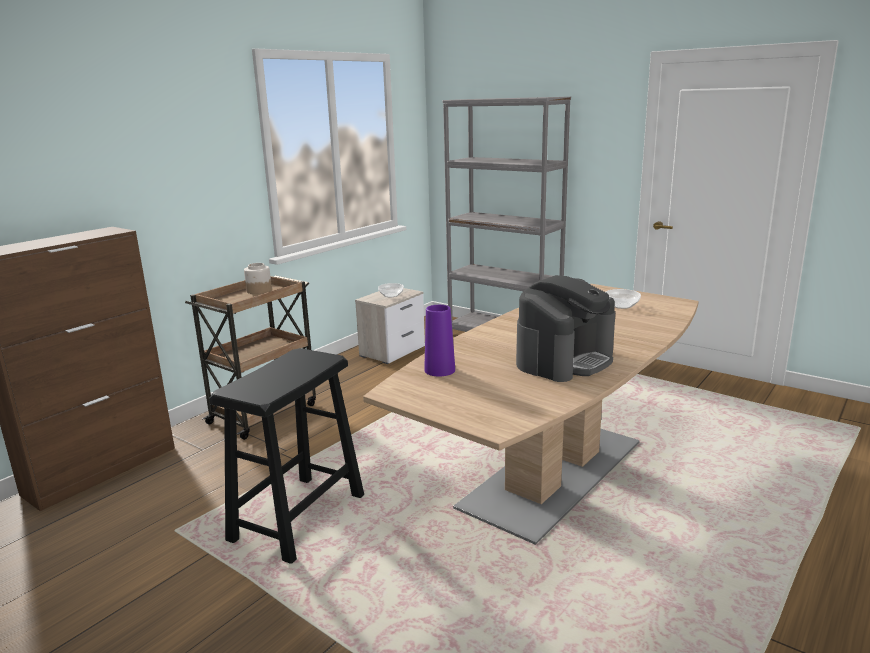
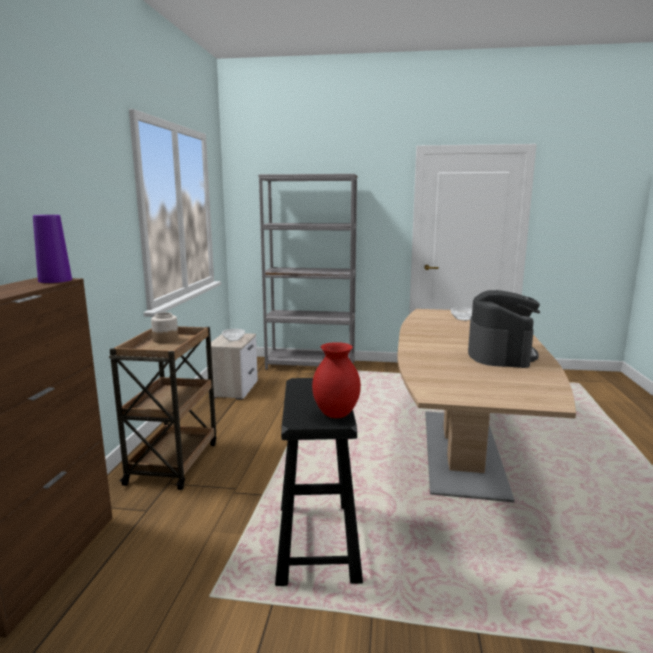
camera: 30 degrees left, 5 degrees down
(270, 391) = (337, 414): none -> red vase
(439, 370) = (435, 374): purple vase -> purple vase (55, 280)

